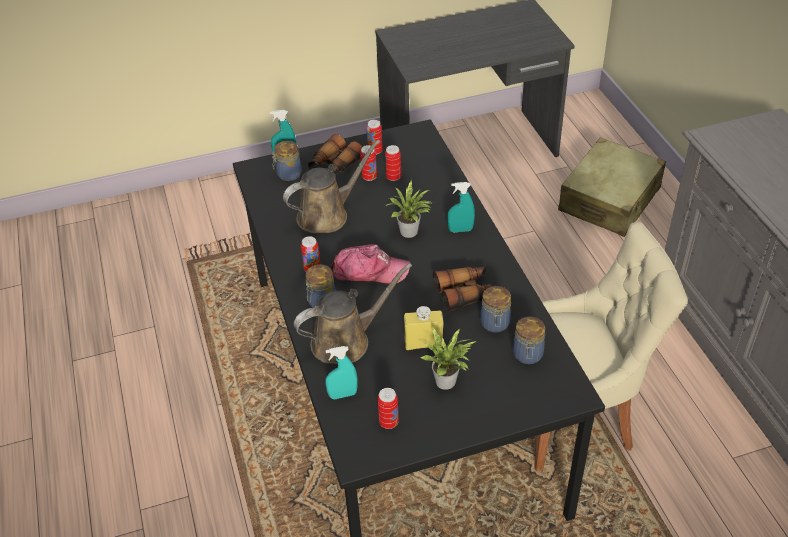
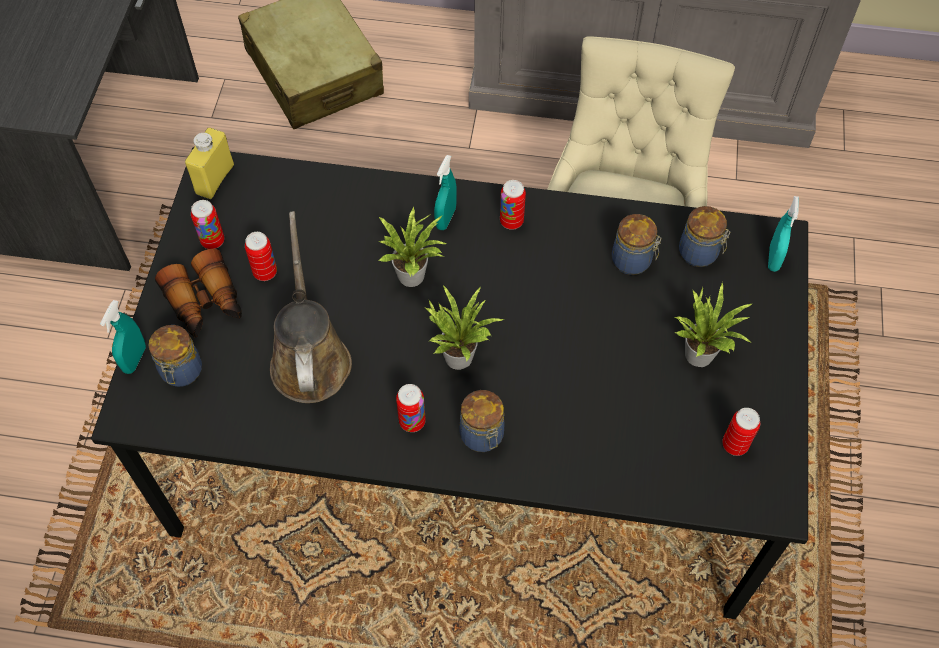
camera: 65 degrees left, 15 degrees up
(343, 394) = (665, 478): turquoise spray bottle -> turquoise spray bottle (773, 258)
(346, 341) = (573, 436): brown watering can -> none
(369, 271) = (458, 354): cap -> potted plant
(393, 177) = (287, 244): can -> can (511, 221)
(423, 344) = (625, 350): yellow bottle -> yellow bottle (215, 179)
(466, 292) = (563, 265): binoculars -> none

